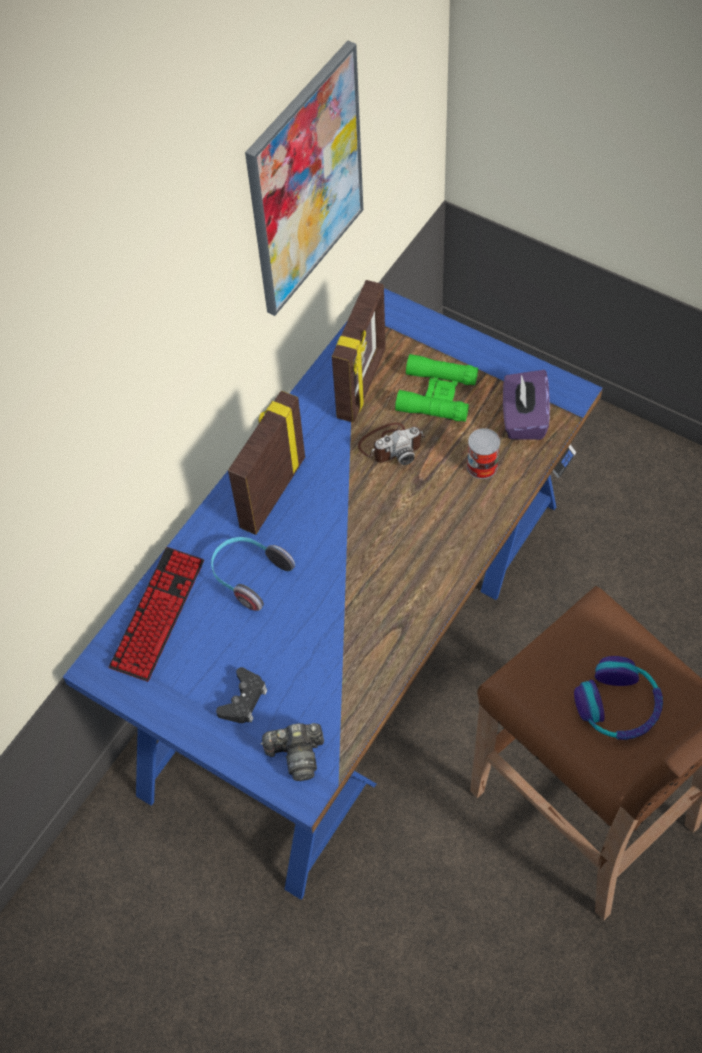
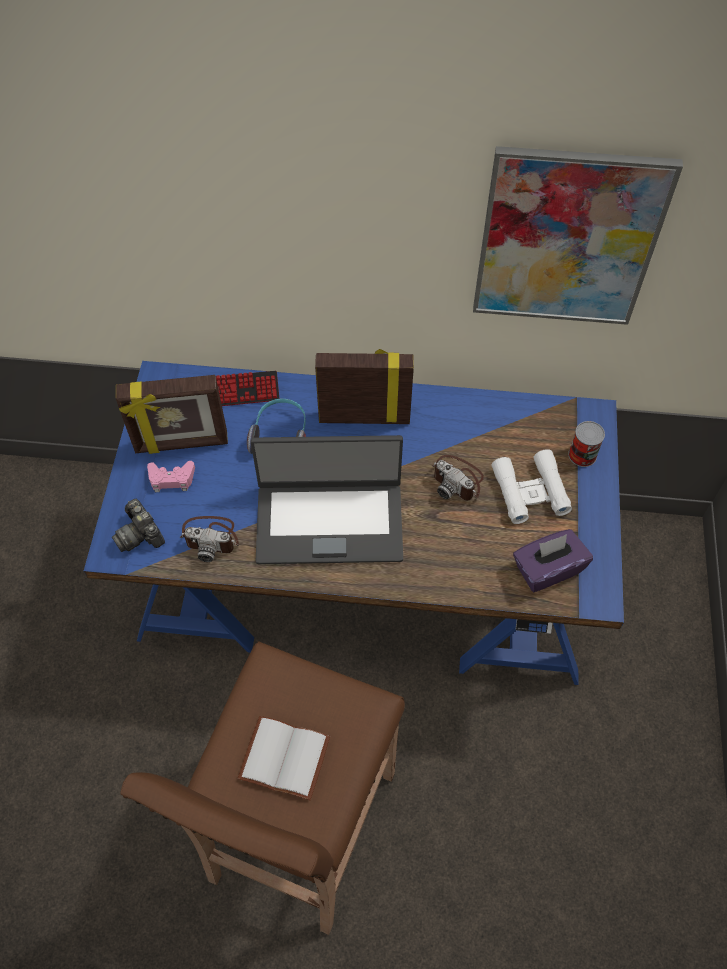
camera: 60 degrees right, 0 degrees up
(243, 700) = (171, 479): black game controller -> pink game controller
(338, 687) = (211, 537): none -> camera
(363, 384) = (506, 433): picture frame -> picture frame (181, 444)
(378, 572) = (329, 521): none -> laptop
(436, 394) = (530, 491): green binoculars -> white binoculars
(482, 466) = (477, 556): can -> can (582, 455)
(618, 706) = (282, 760): headphones -> white book

